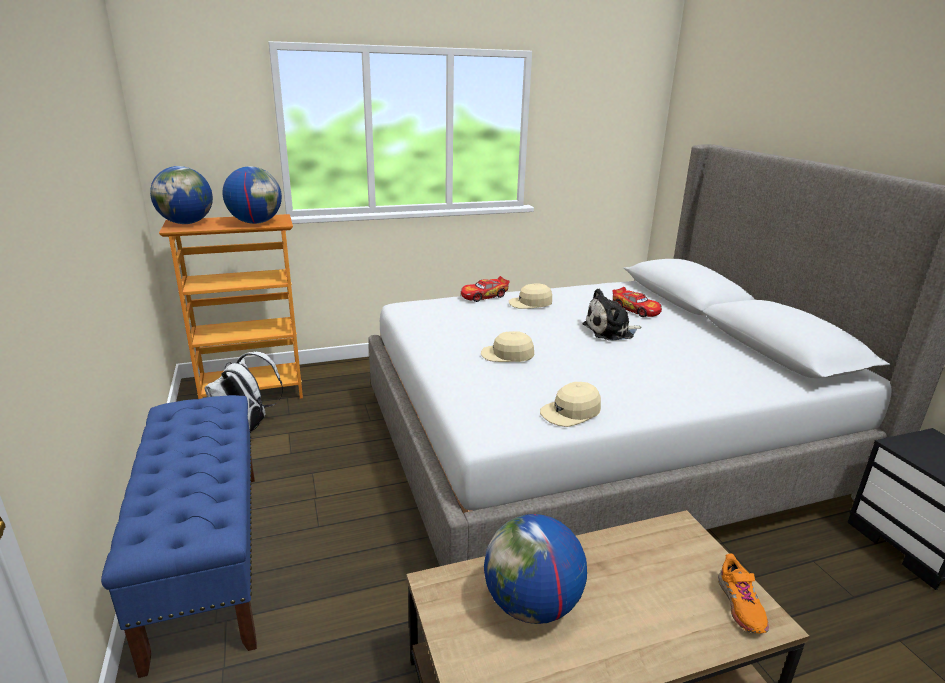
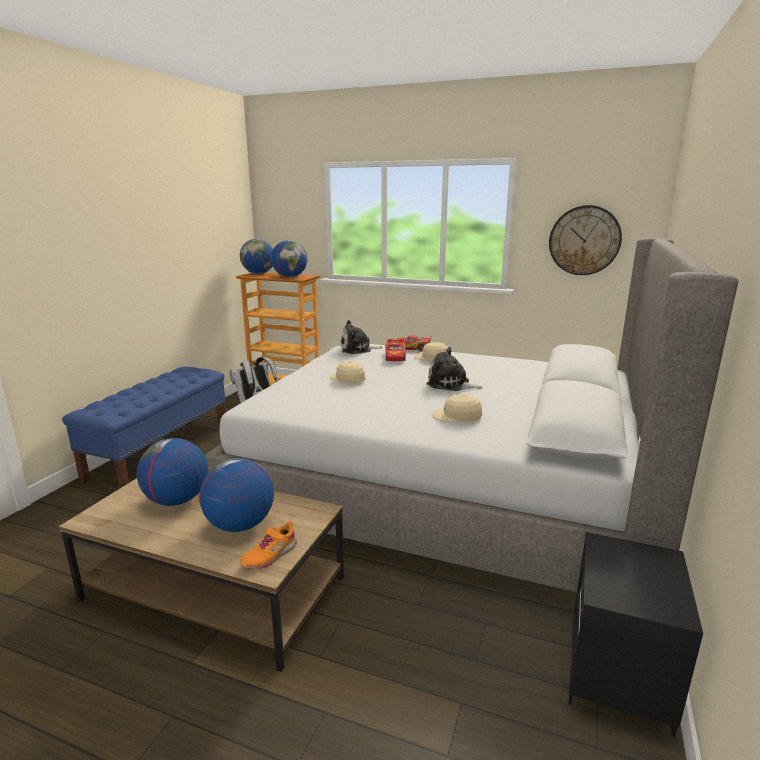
camera: 40 degrees right, 5 degrees down
(434, 312) = (358, 349): none -> plush toy
(571, 412) = (313, 412): beige cap -> beige cap (457, 416)
(598, 145) = (584, 240): none -> wall clock
(636, 309) = (508, 378): toy car -> toy car (395, 356)
(652, 590) = (240, 525): none -> globe

